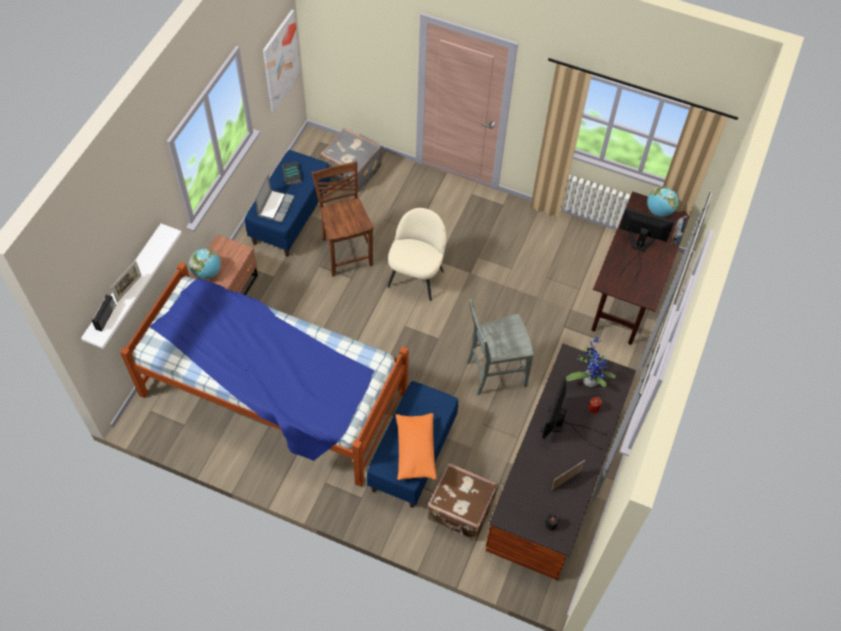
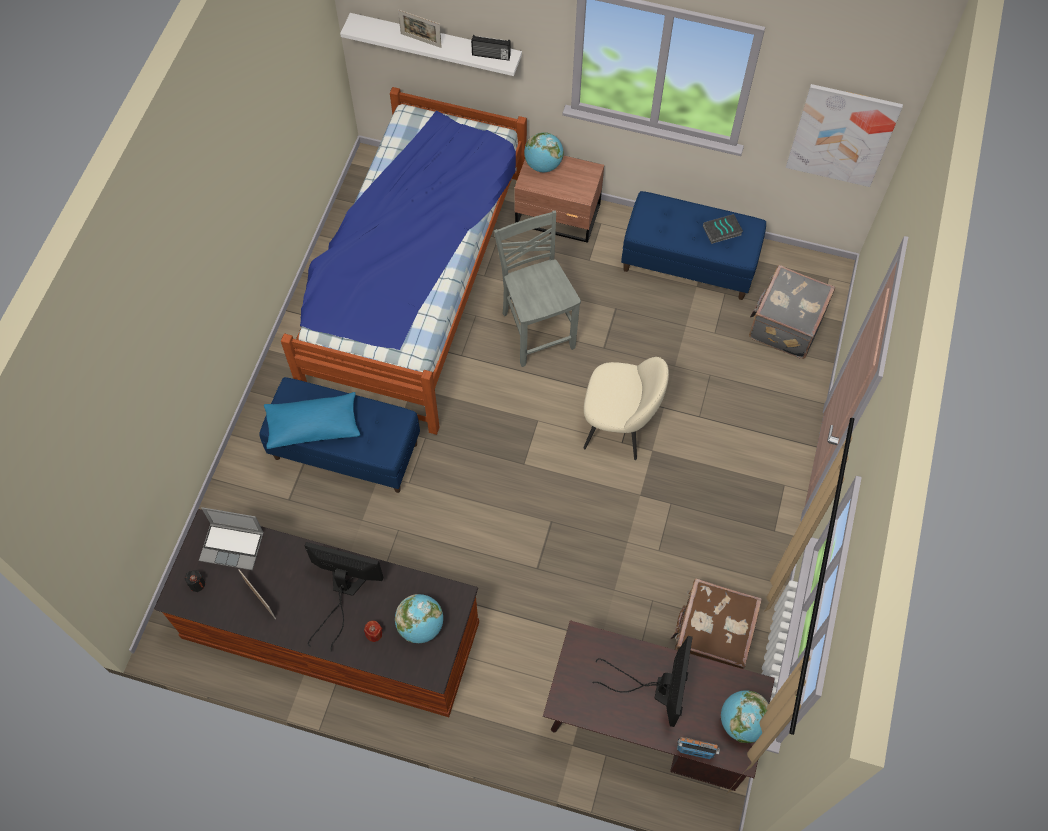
camera: 85 degrees right, 5 degrees up
(106, 317) = (378, 28): radio -> radio (491, 55)
(275, 206) = (664, 220): laptop -> laptop (233, 546)
(346, 251) = (645, 336): brown chair -> none
(415, 450) = (313, 426): orange pillow -> blue pillow
(461, 510) = (272, 514): brown suitcase -> brown suitcase (710, 638)
(494, 372) = (478, 540): grey chair -> grey chair (536, 330)
(589, 379) = (421, 626): potted plant -> globe

